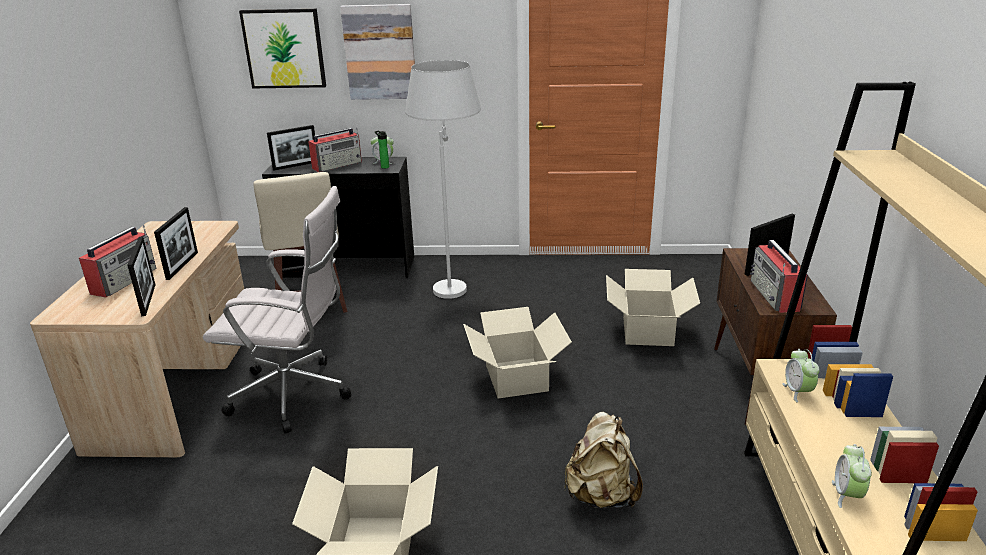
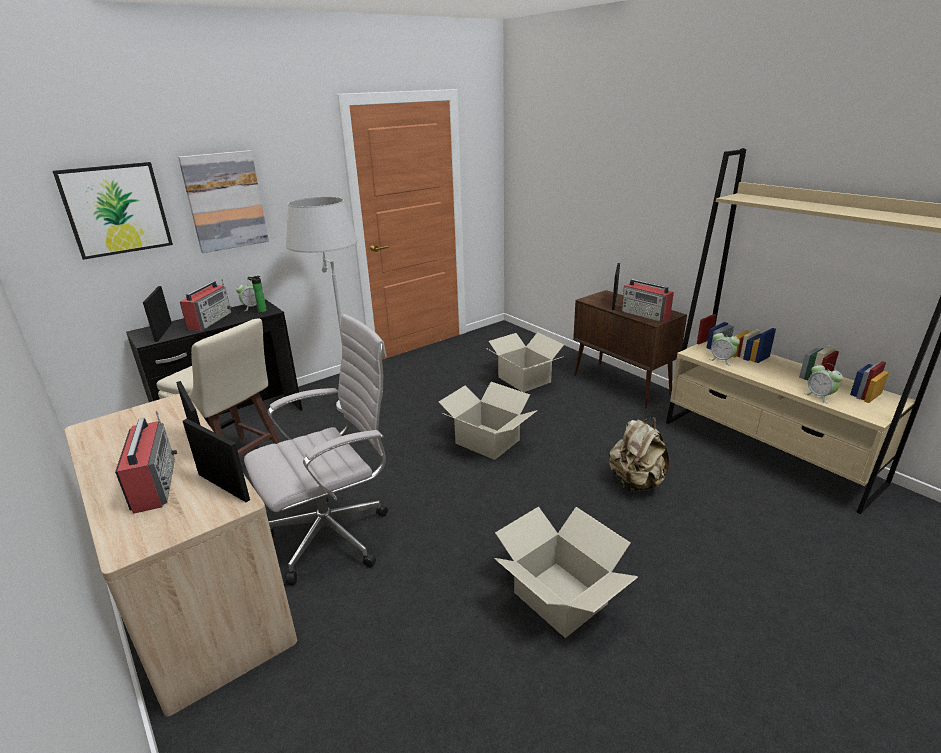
camera: 40 degrees left, 0 degrees up
(296, 165) = (163, 332): picture frame -> picture frame turned 150 degrees clockwise

